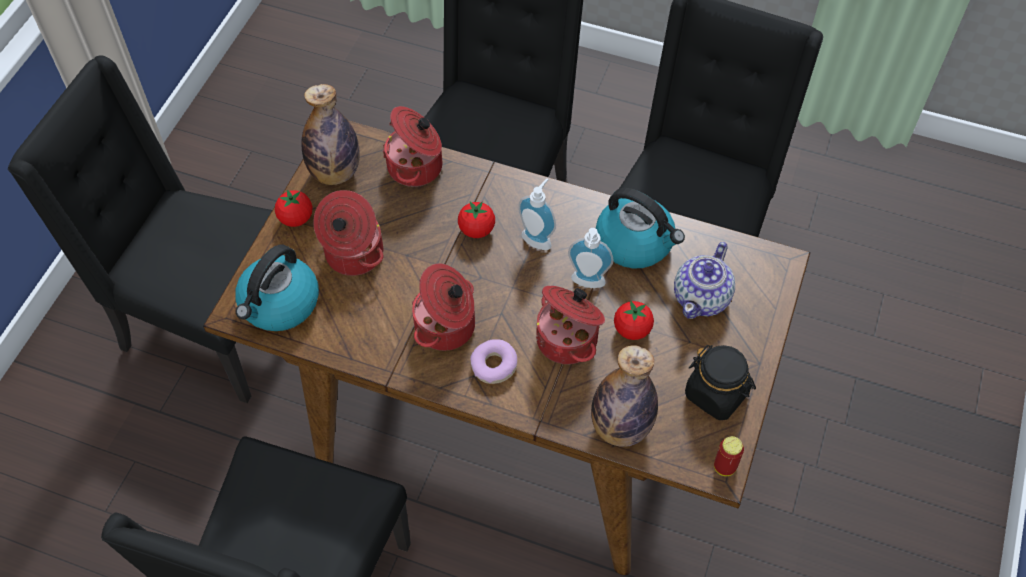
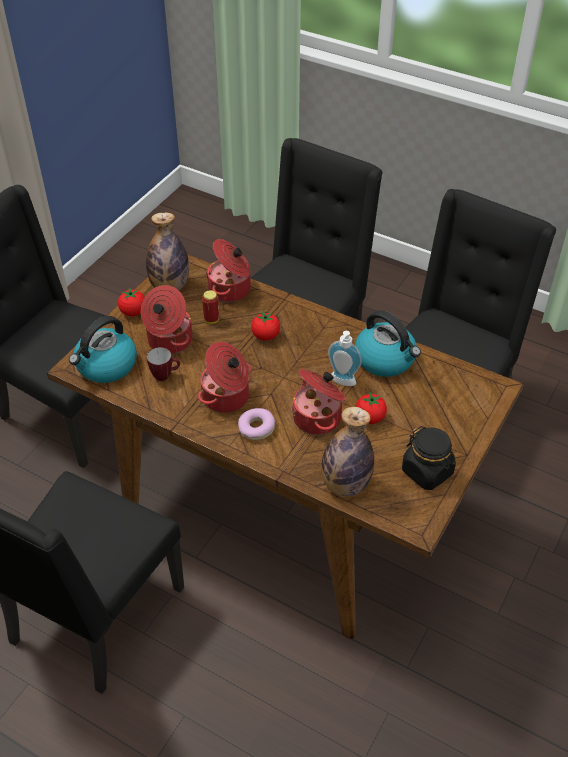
camera: 10 degrees right, 10 degrees down
(360, 307) = (165, 375): none -> mug
(538, 238) = (311, 347): soap dispenser -> none
(702, 298) = (430, 403): teapot -> none
(724, 467) = (423, 524): can -> can (211, 319)

